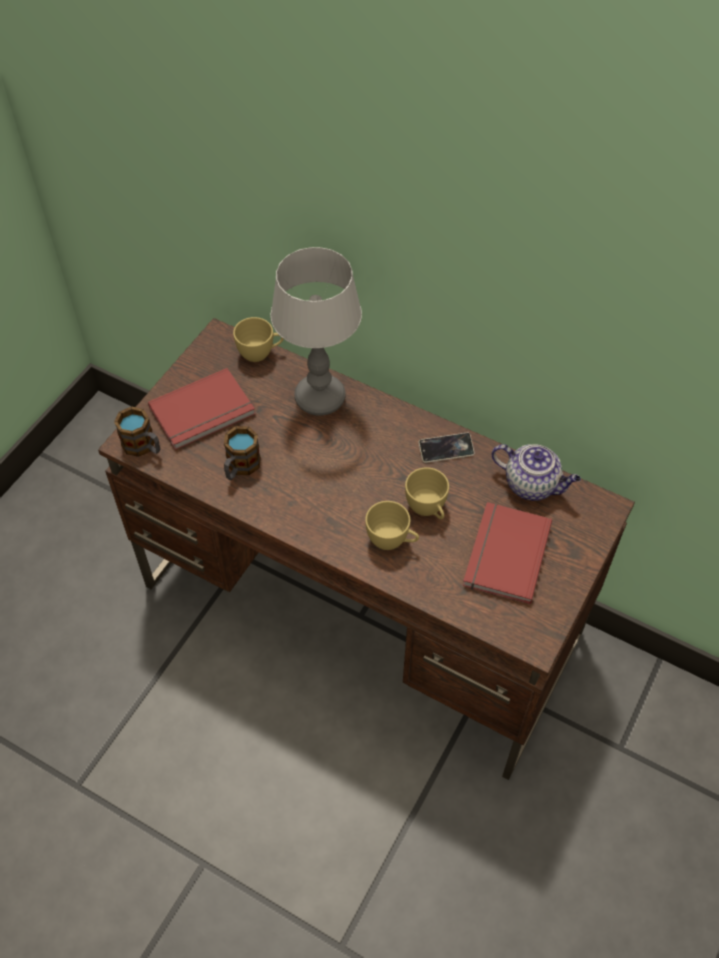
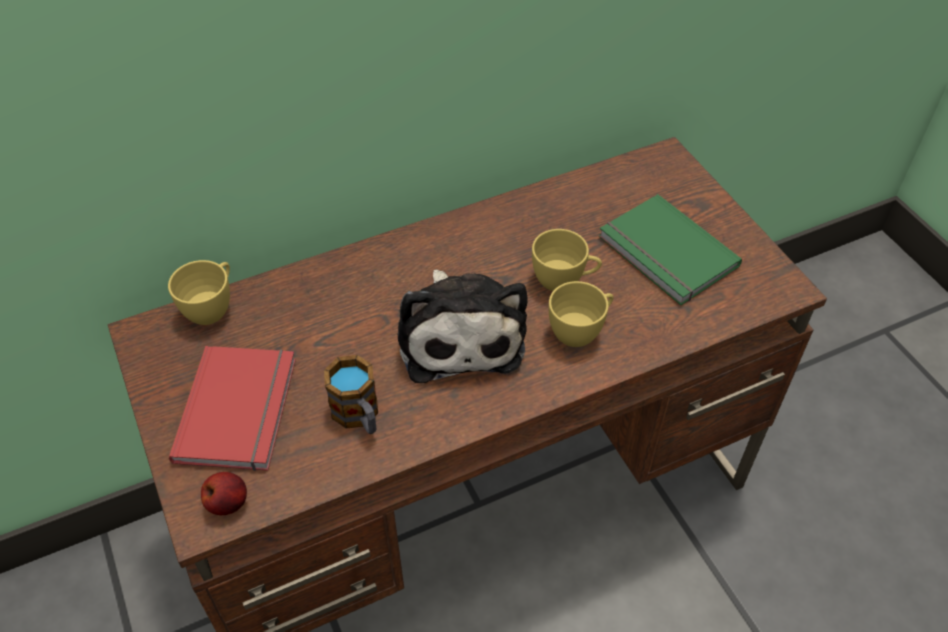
camera: 55 degrees left, 5 degrees down
(143, 446) = (228, 503): mug -> apple
(321, 399) = (334, 289): table lamp -> none
(338, 480) = (459, 334): none -> plush toy
(446, 450) = (501, 227): phone -> none
(504, 554) = (665, 254): red book -> green book
(532, 484) = (599, 189): teapot -> none

